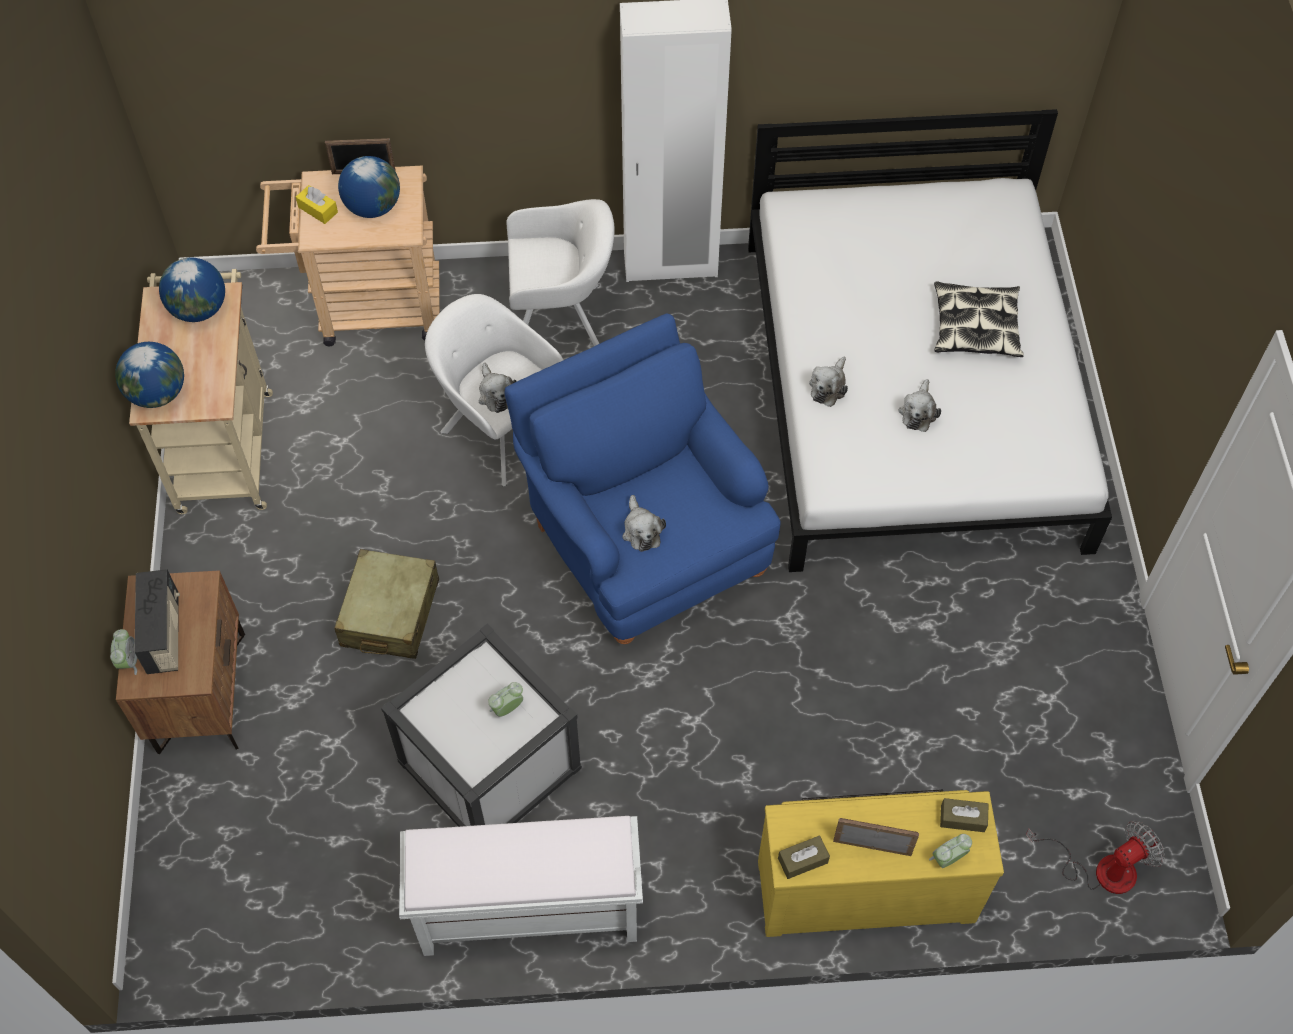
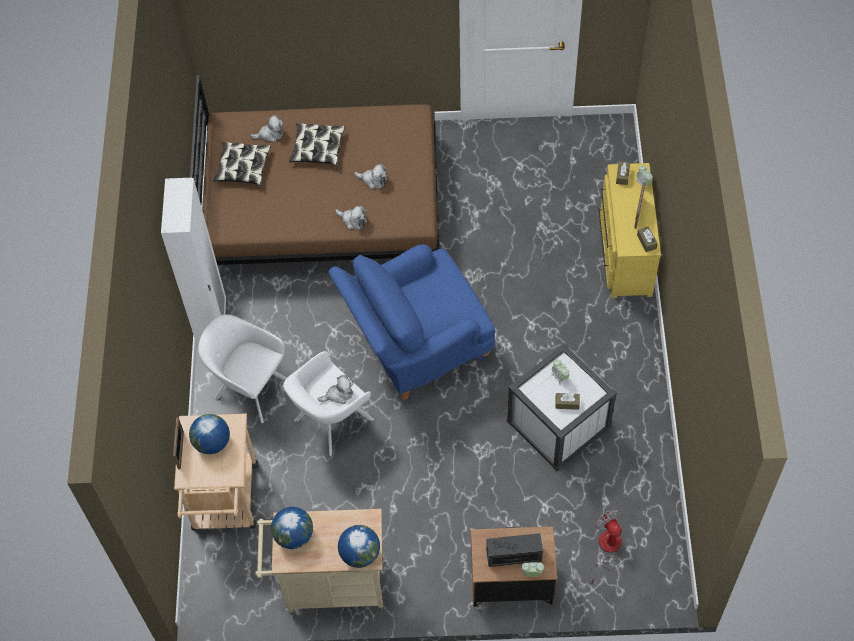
camera: 85 degrees left, 0 degrees up
(318, 209) = (211, 475): yellow tissue box -> none
(390, 613) = (460, 480): beige suitcase -> none
(452, 721) = (567, 403): none -> brown tissue box
(527, 912) = (643, 404): white bench -> none
(561, 319) = (249, 388): white armchair -> white armchair turned 60 degrees counterclockwise
(641, 530) = (448, 311): plush toy -> plush toy (270, 134)
(913, 391) = (322, 206): white bed -> brown bed
(921, 229) = (243, 168): none -> pillow
(1100, 869) = (612, 155): fan -> fan (607, 549)

